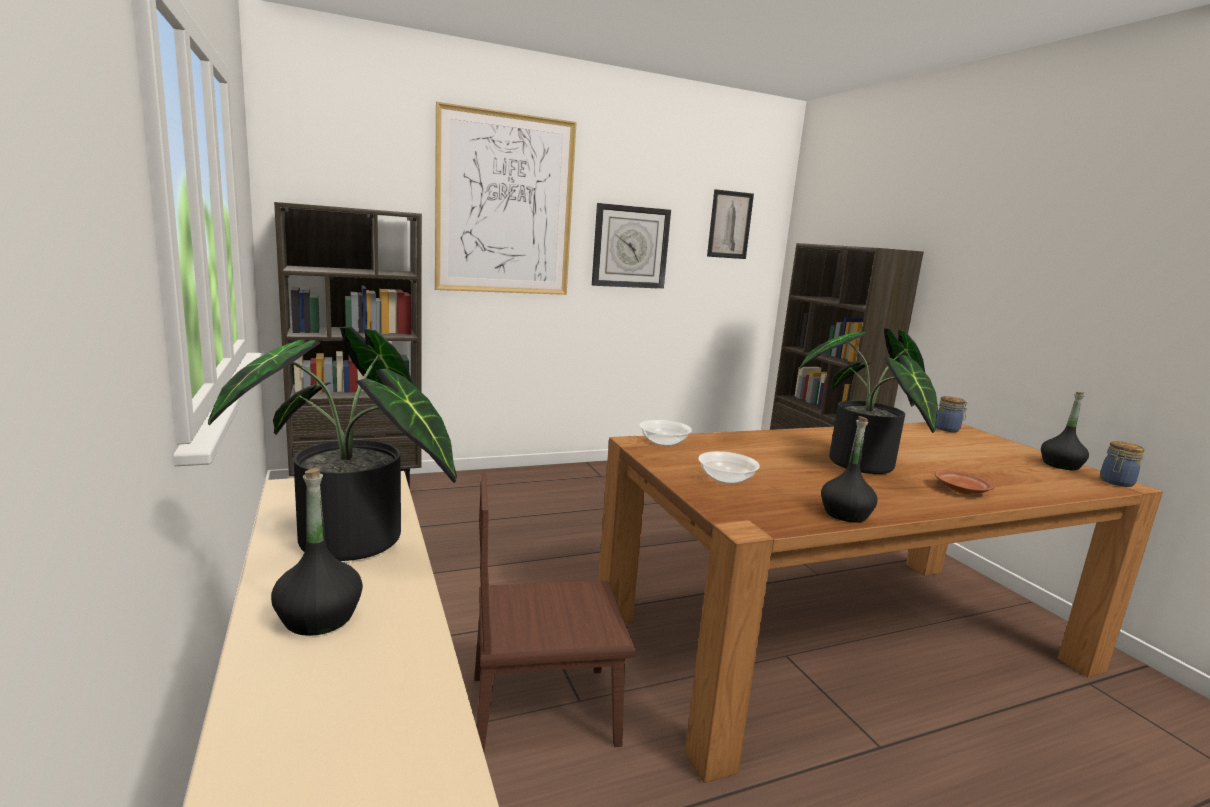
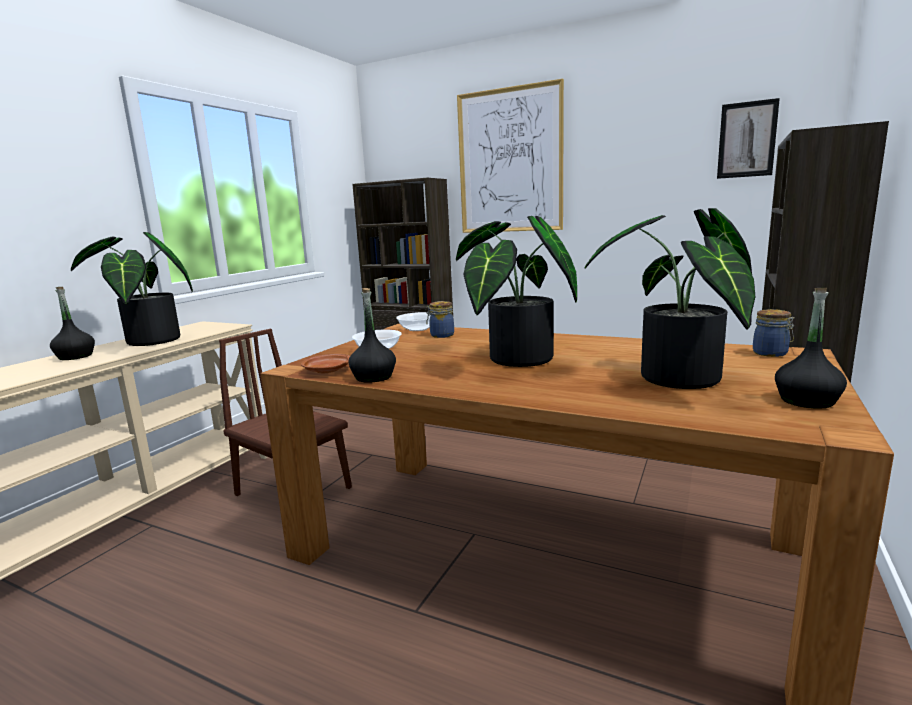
camera: 50 degrees right, 0 degrees up
(630, 247) = (624, 180): wall clock -> none
(960, 489) = (542, 387): brown plate -> brown plate (327, 370)
(987, 464) = (679, 381): none -> potted plant
(1116, 482) = (825, 428): jar -> jar (441, 335)

